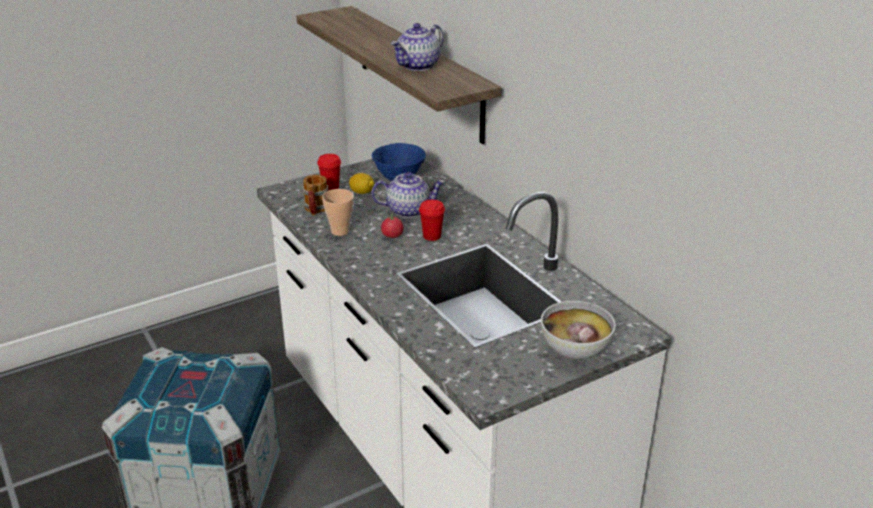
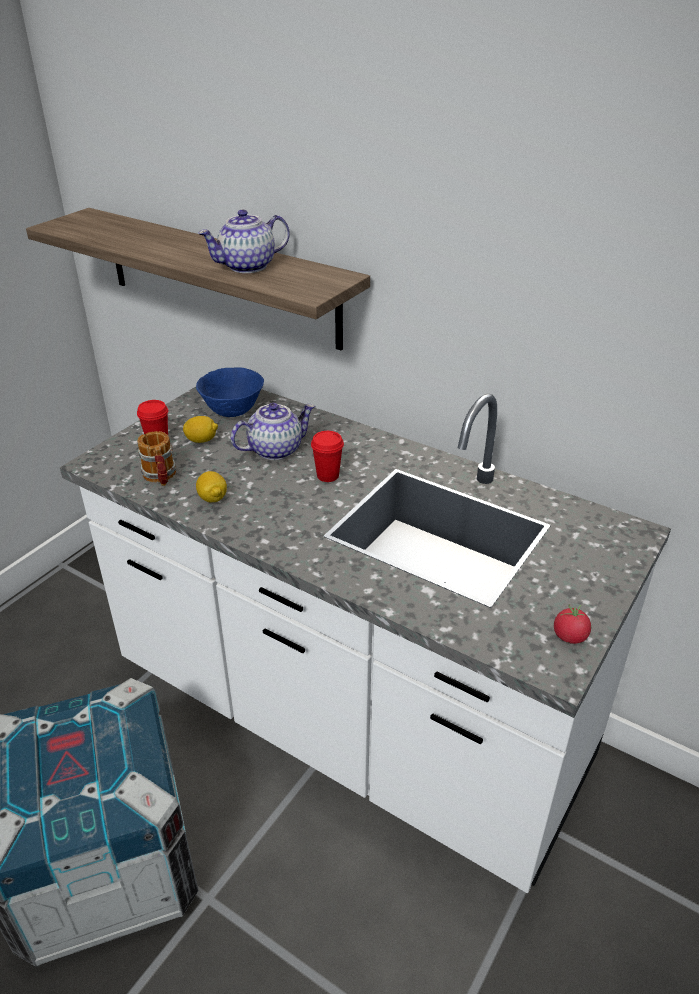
camera: 25 degrees left, 5 degrees up
(340, 231) = (212, 498): cup -> lemon
(392, 236) = (281, 487): tomato -> tomato (569, 636)
(418, 66) = (247, 266): teapot -> teapot turned 45 degrees clockwise
(574, 351) = (596, 576): bowl -> none

